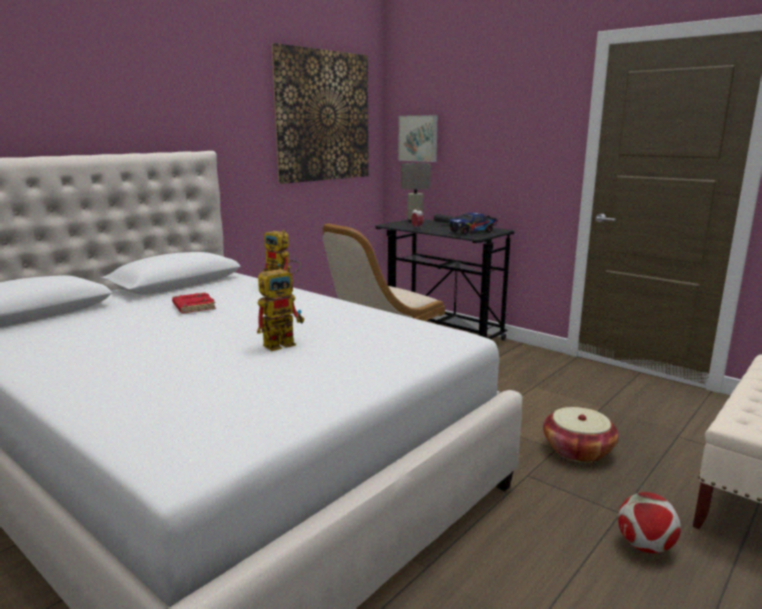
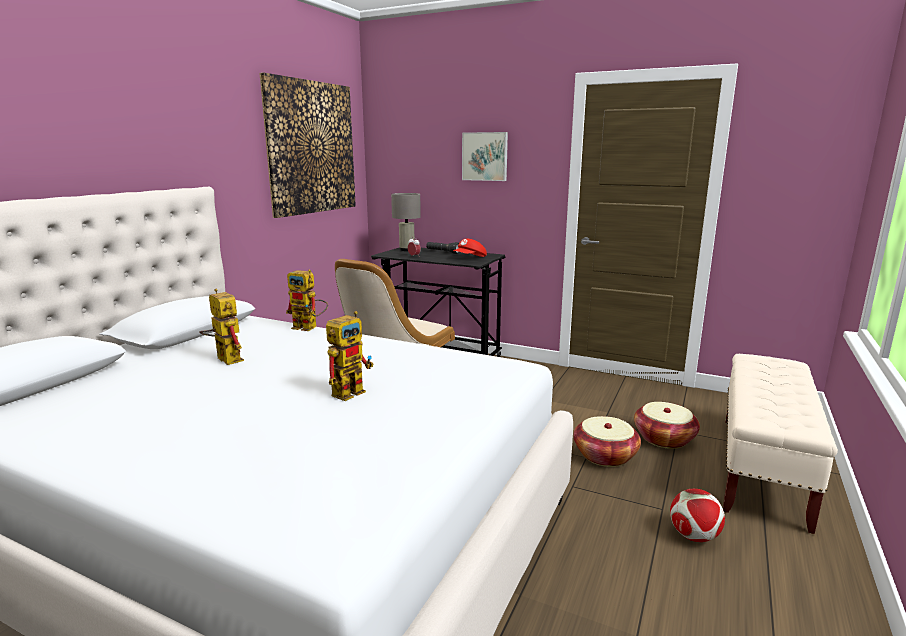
camera: 15 degrees left, 0 degrees up
(193, 307) = (225, 359): red book -> toy robot
(419, 138) = (404, 168): picture -> picture (485, 156)
(473, 232) = (470, 258): toy truck -> red cap
(656, 442) = (664, 439): none -> basket

